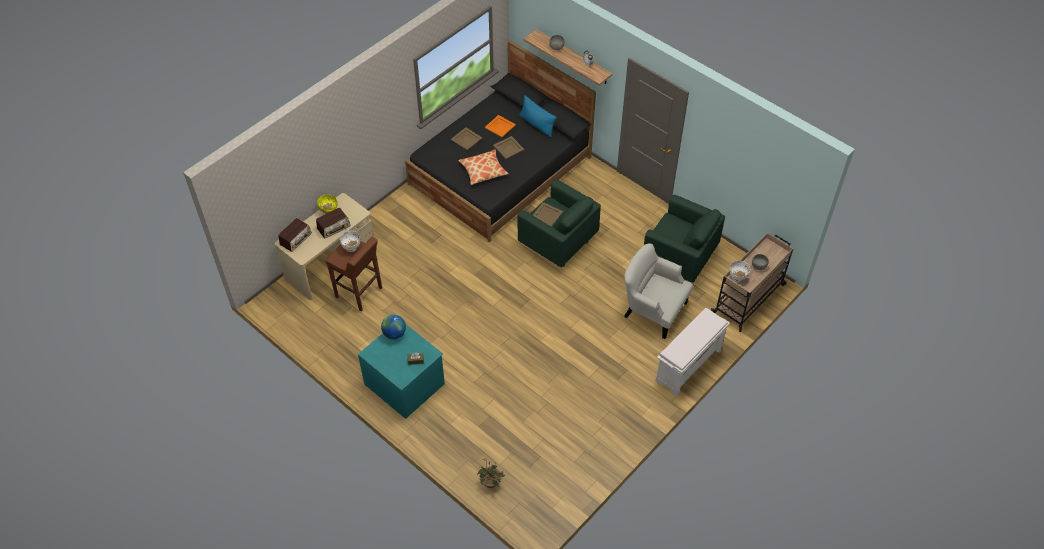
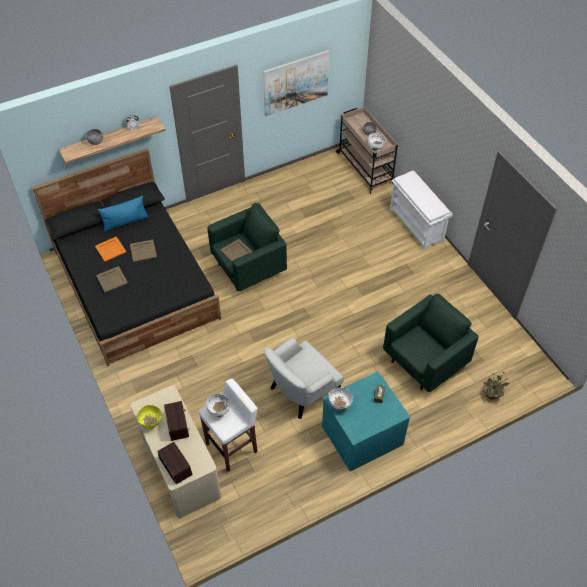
camera: 70 degrees left, 0 degrees up
(359, 293) = (232, 447): brown stool -> white stool
(394, 334) = (339, 405): globe -> white bowl
(483, 171) = (161, 279): pillow -> none
(653, 310) = (351, 228): white armchair -> white armchair (302, 390)
(679, 258) = (306, 194): green armchair -> green armchair (425, 362)
(738, 160) = (295, 82): none -> picture

